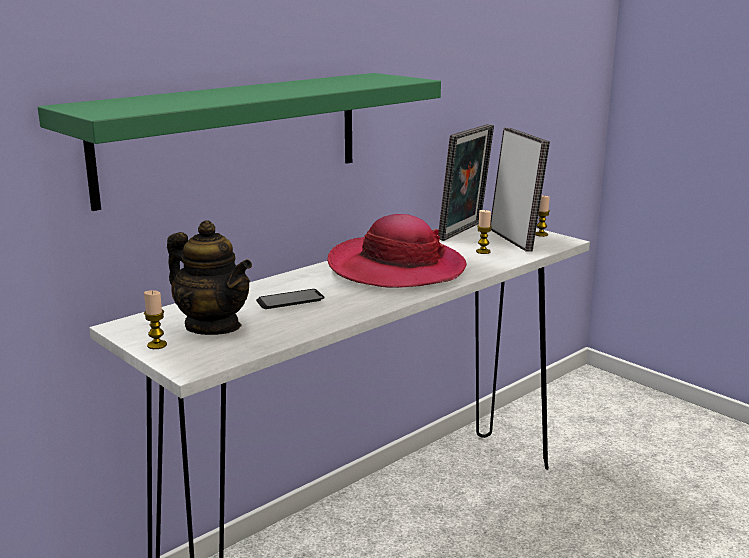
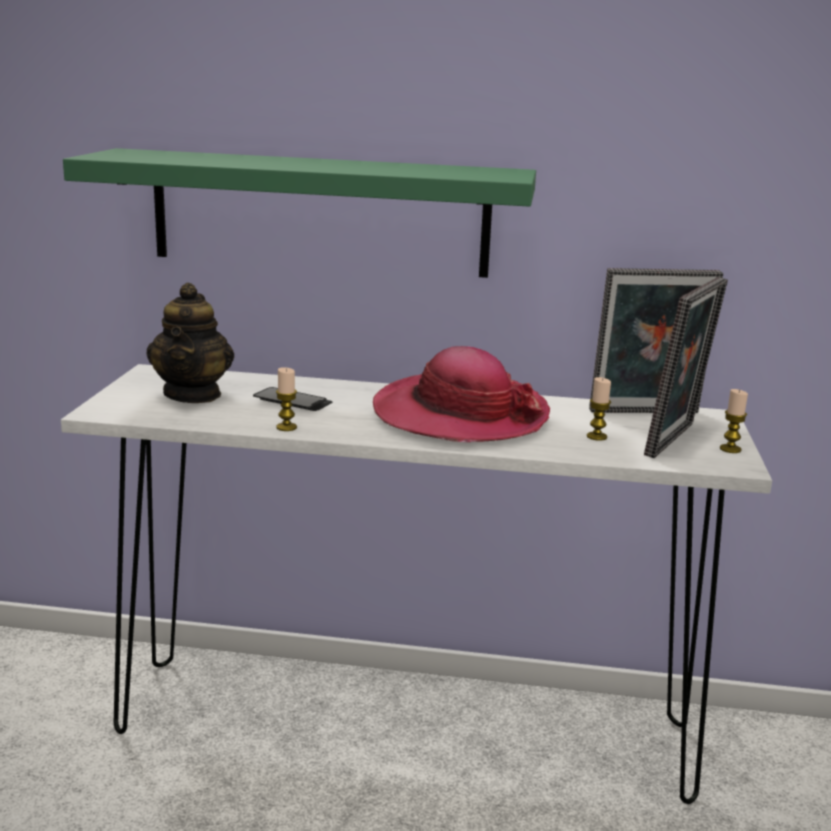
camera: 50 degrees right, 0 degrees up
(157, 345) = (128, 390): candle -> candle (286, 427)

